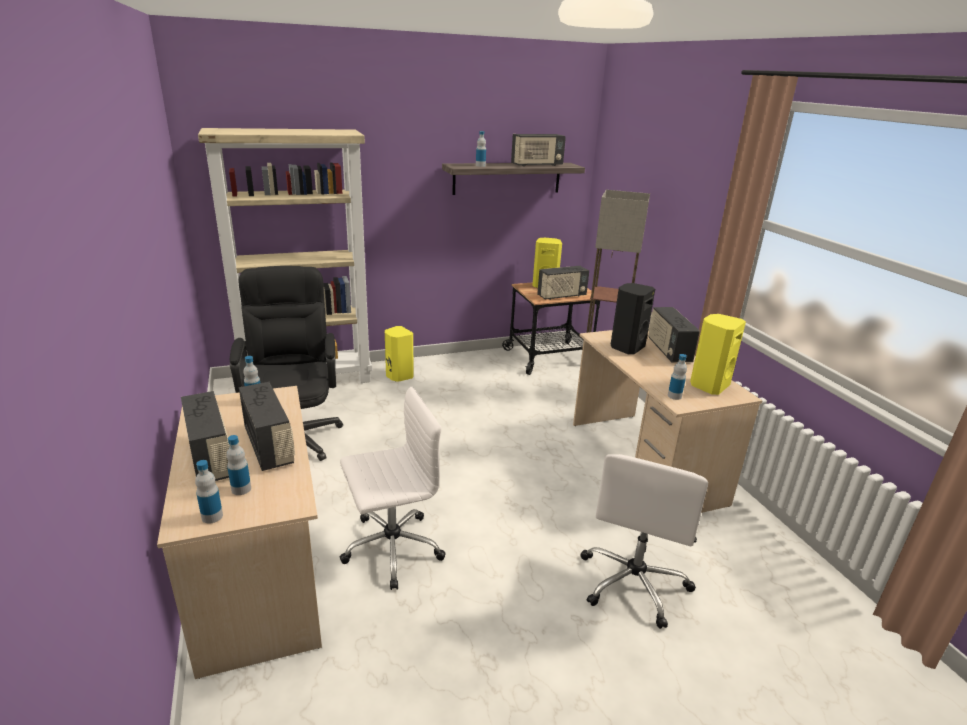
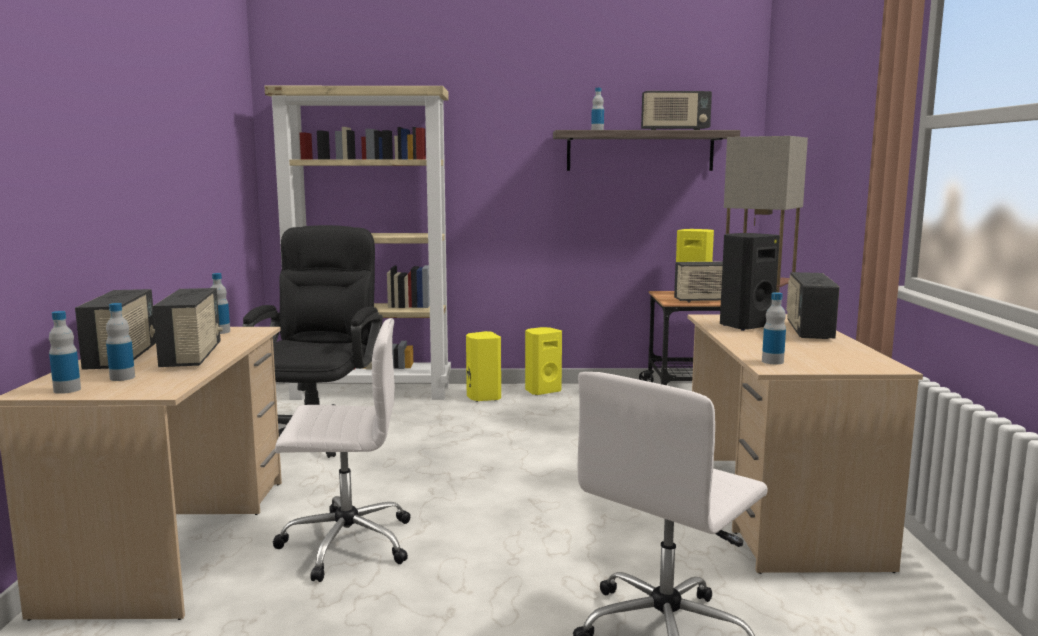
camera: 20 degrees right, 15 degrees down
(708, 385) = (841, 358): yellow speaker -> yellow speaker (542, 391)

